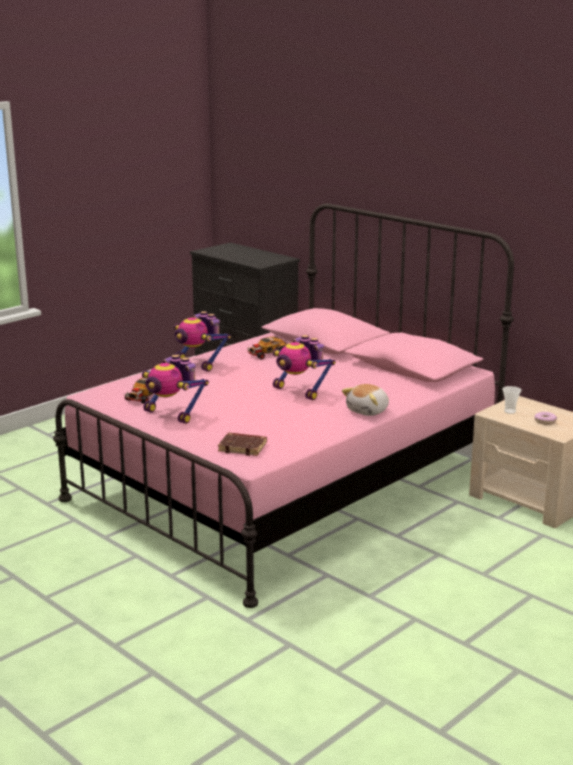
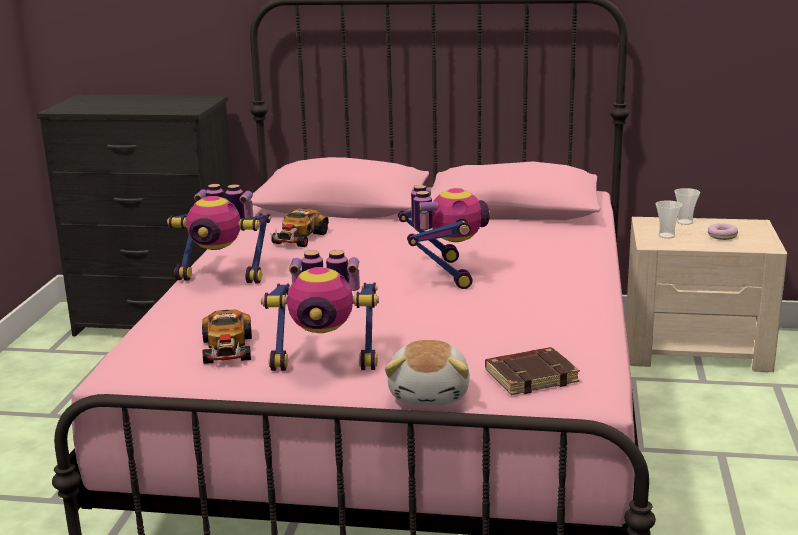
camera: 35 degrees left, 0 degrees up
(300, 391) = (444, 274): toy robot -> toy robot turned 105 degrees counterclockwise
(368, 411) = (581, 273): plush toy -> plush toy (430, 394)
(541, 407) = (685, 222): none -> cup

